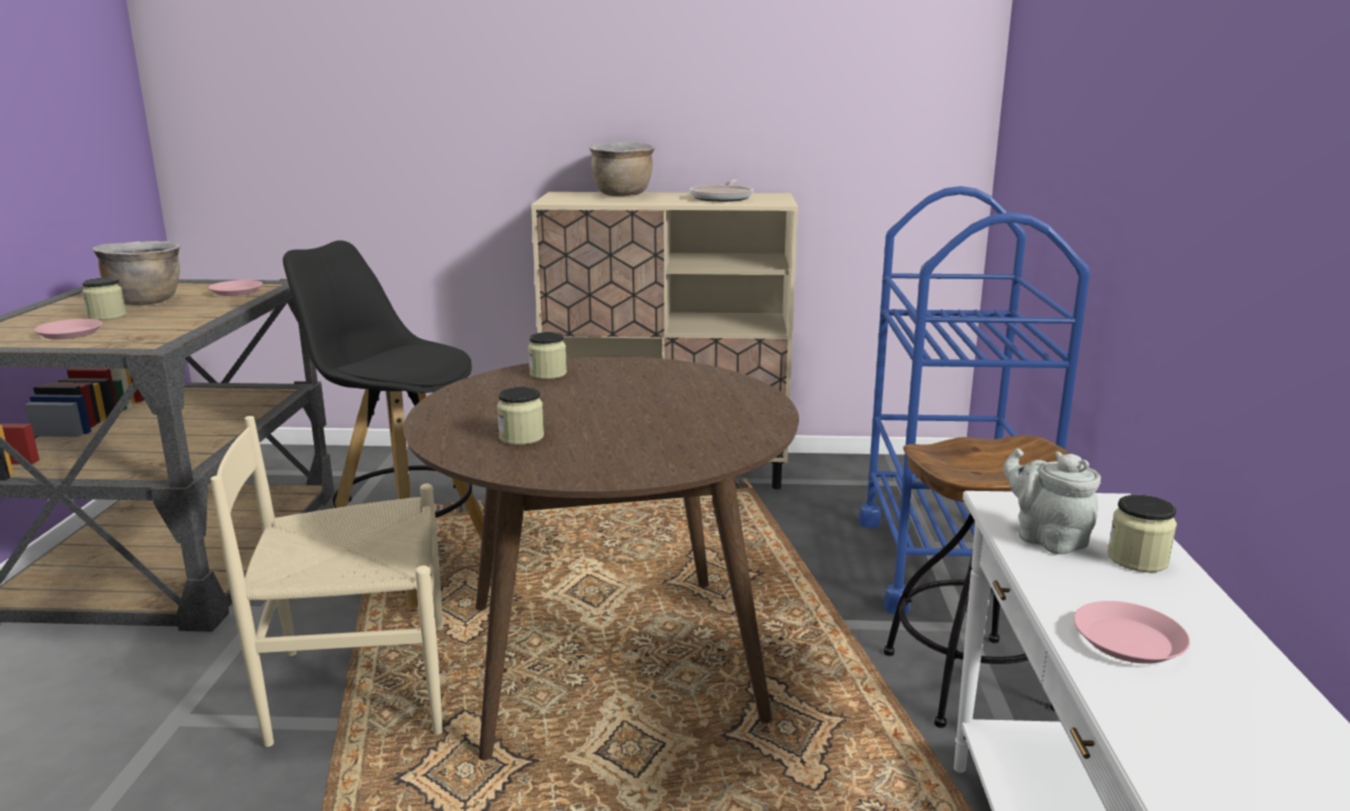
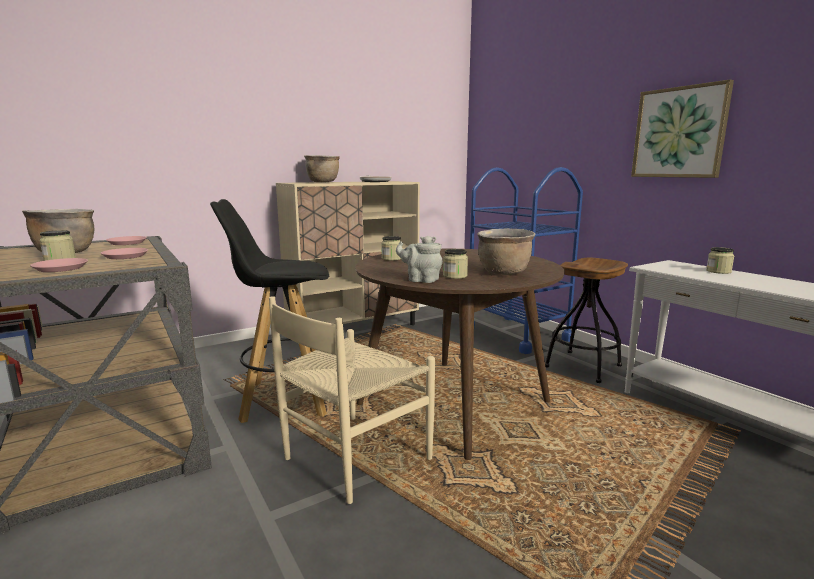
camera: 35 degrees left, 5 degrees down
(612, 449) = (503, 273): none -> brown cooking pot
(1046, 539) = (686, 272): grey teapot -> grey teapot (421, 280)
(1127, 641) = (774, 286): pink plate -> pink plate (125, 256)
(1237, 163) = (679, 133): none -> picture

